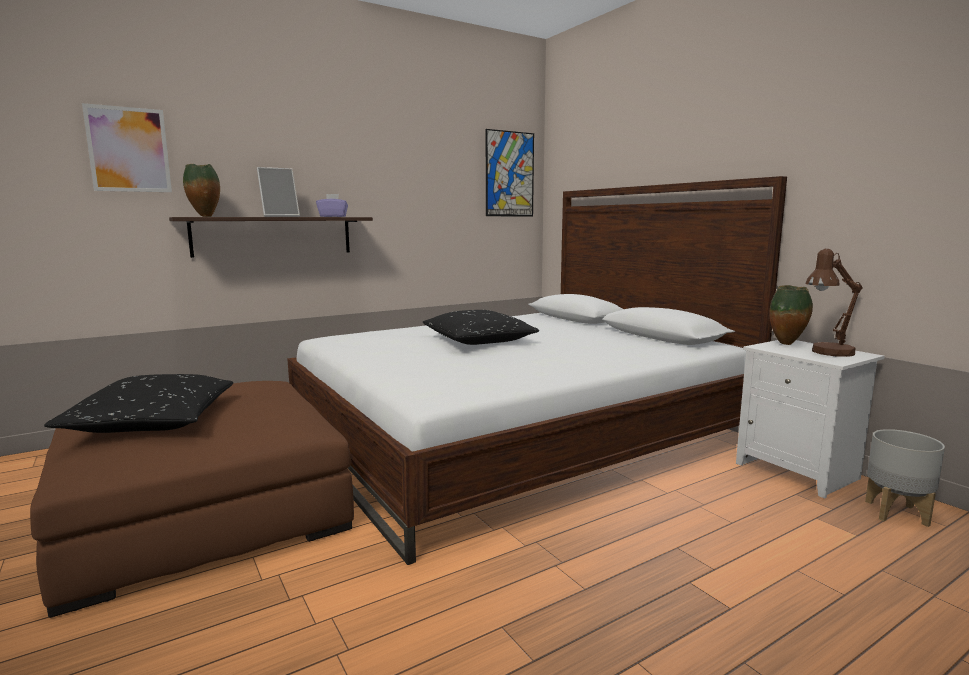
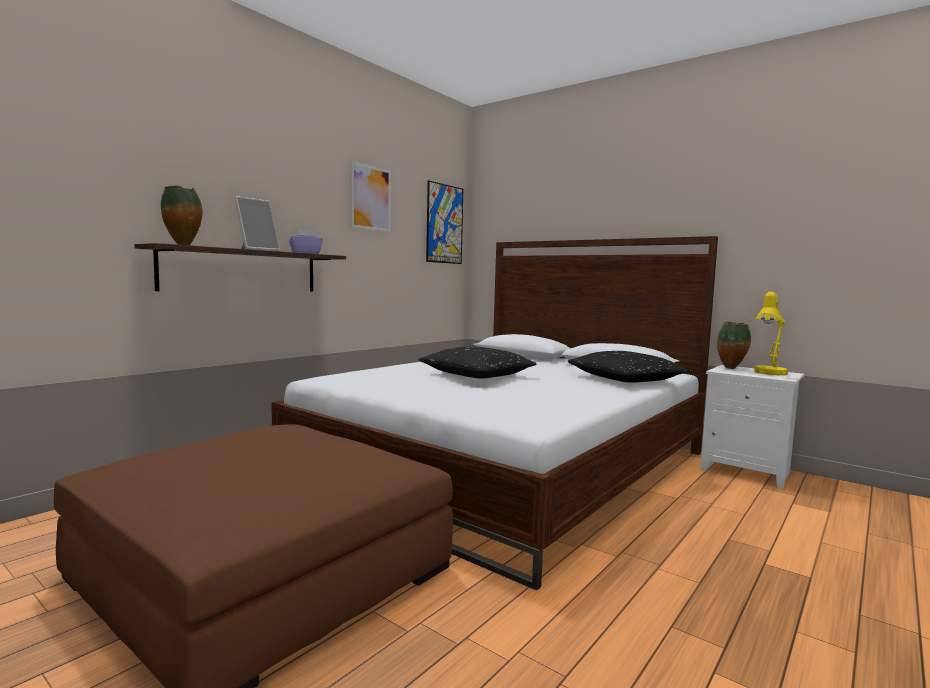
camera: 20 degrees left, 5 degrees down
(128, 149) = (93, 163): picture -> picture (370, 198)
(153, 420) = (229, 470): black pillow -> black pillow (625, 379)
(827, 353) = (768, 373): brown table lamp -> yellow table lamp
(897, 513) = (835, 493): grey planter -> none

